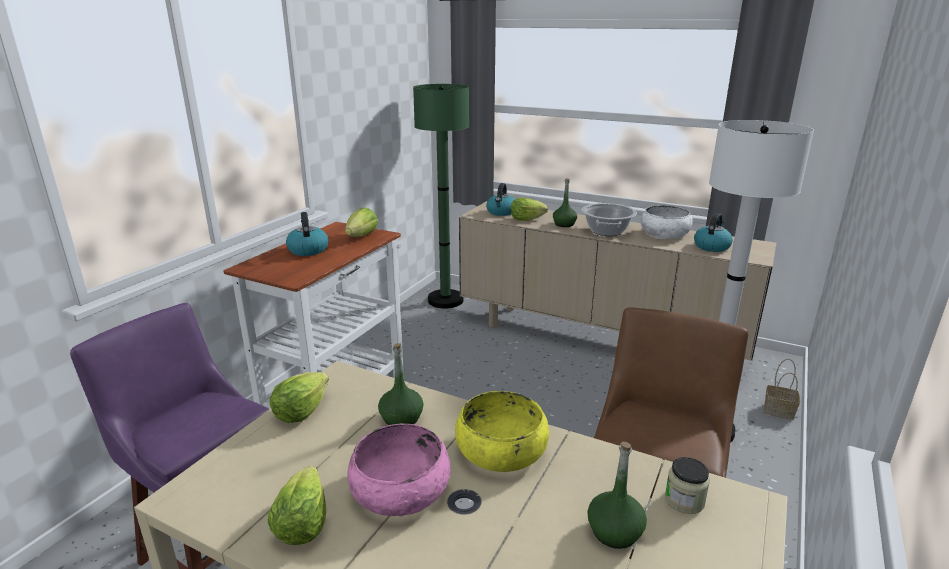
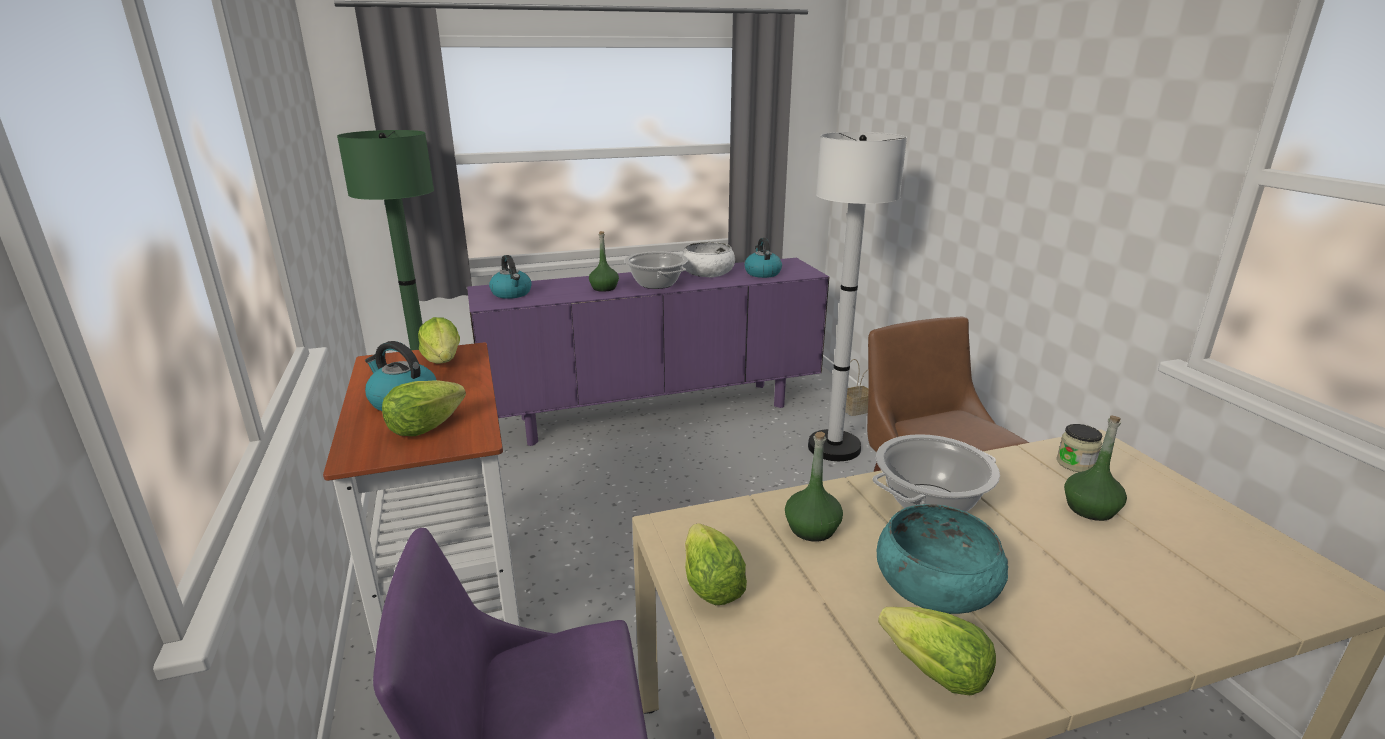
camera: 45 degrees left, 0 degrees up
(400, 490) = (935, 583): pink bowl -> turquoise bowl
(501, 450) = (930, 503): yellow bowl -> cooking pot
(526, 219) = (555, 294): lettuce -> lettuce (424, 427)
(598, 339) = (655, 412): beige cabinet -> purple cabinet

